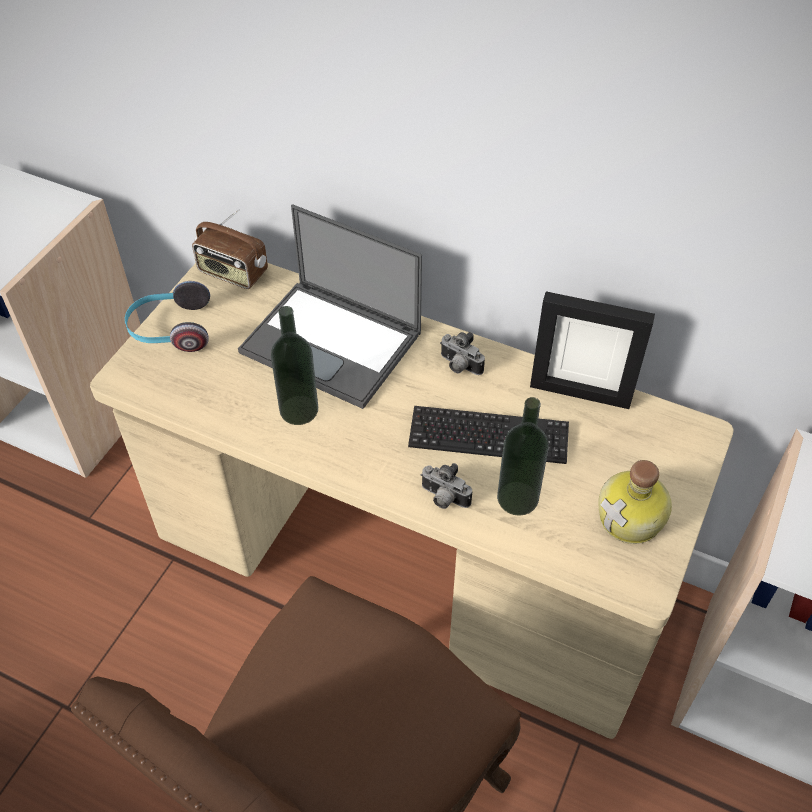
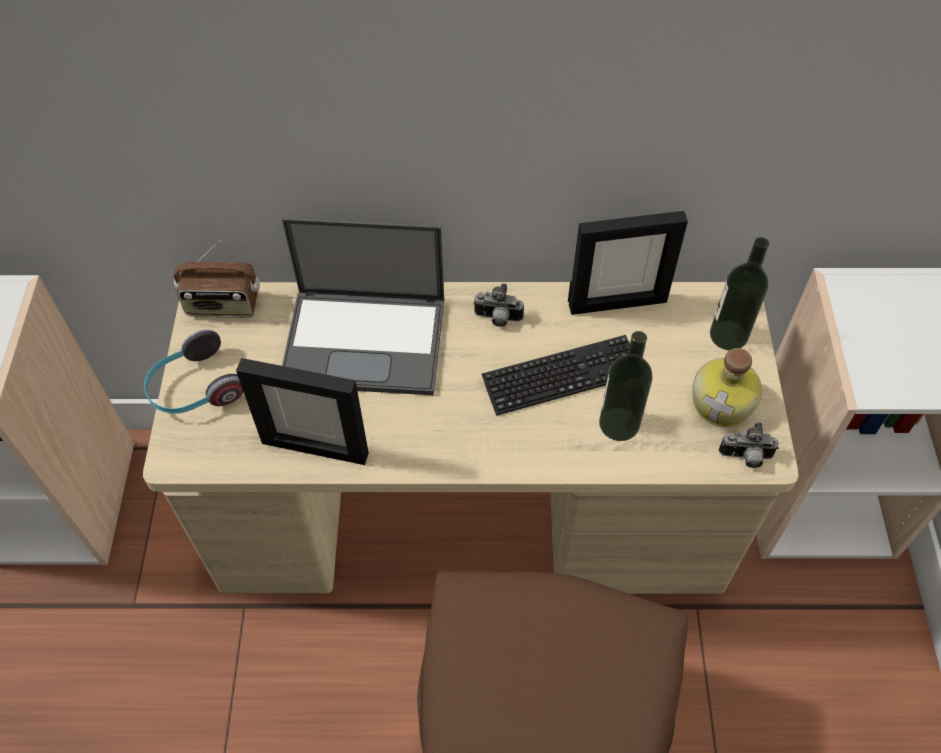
camera: 25 degrees left, 5 degrees up
(239, 412) = (316, 446): none -> picture frame
(299, 410) = (373, 420): bottle -> bottle (728, 335)
(443, 499) = (555, 451): camera -> camera (746, 458)

